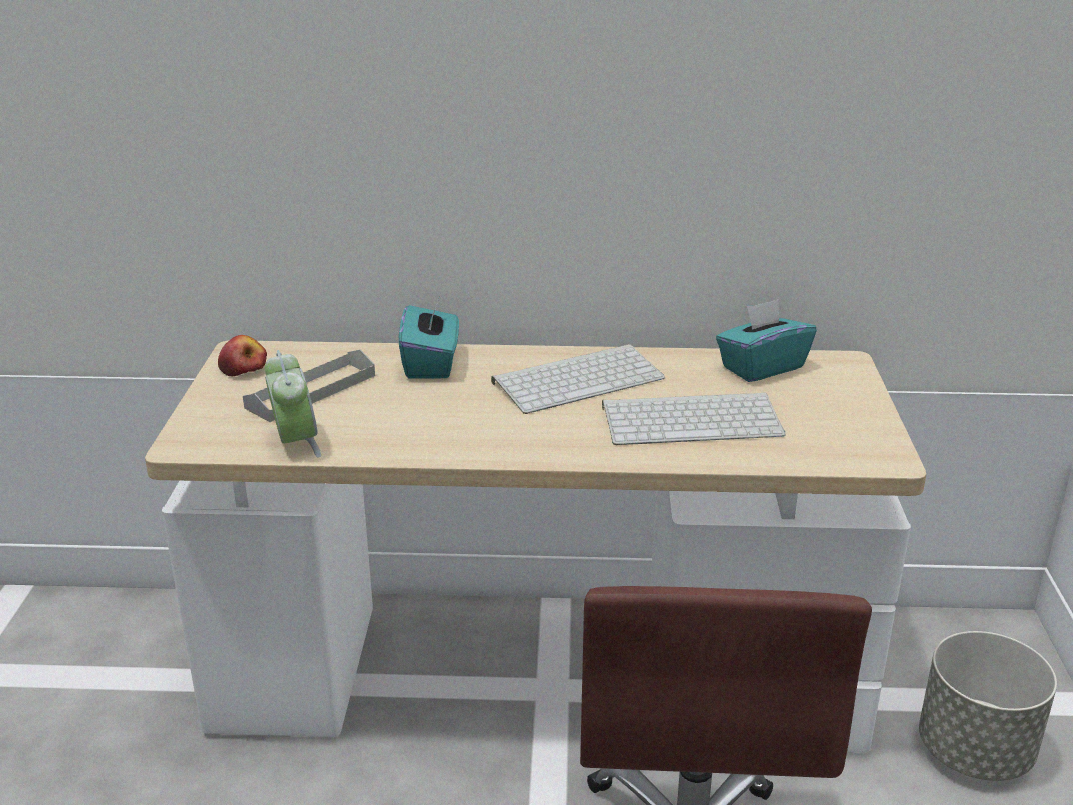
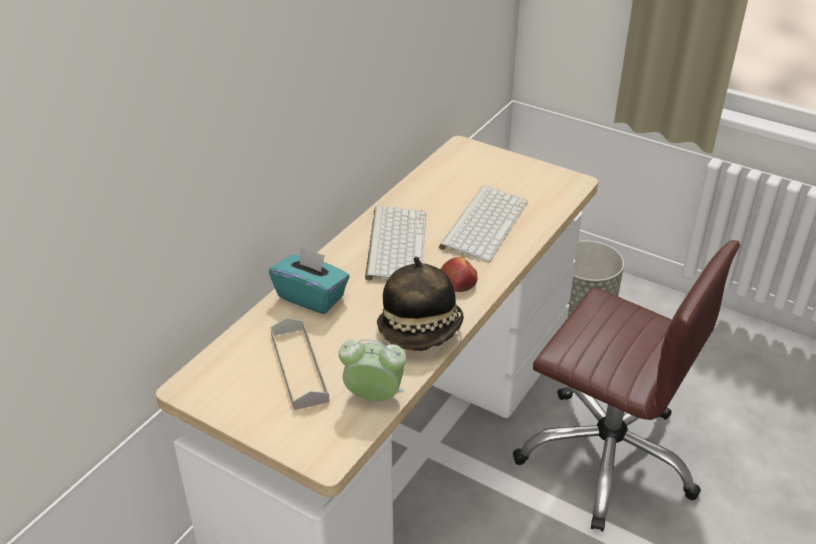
camera: 60 degrees left, 10 degrees up
(243, 368) = (223, 393): apple -> apple (458, 282)
(432, 439) = (421, 331): none -> hat
(762, 367) = (443, 174): turquoise tissue box -> none

